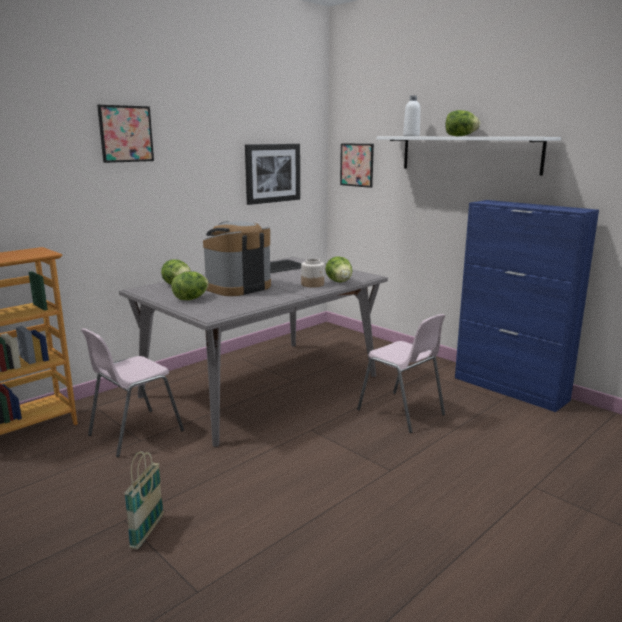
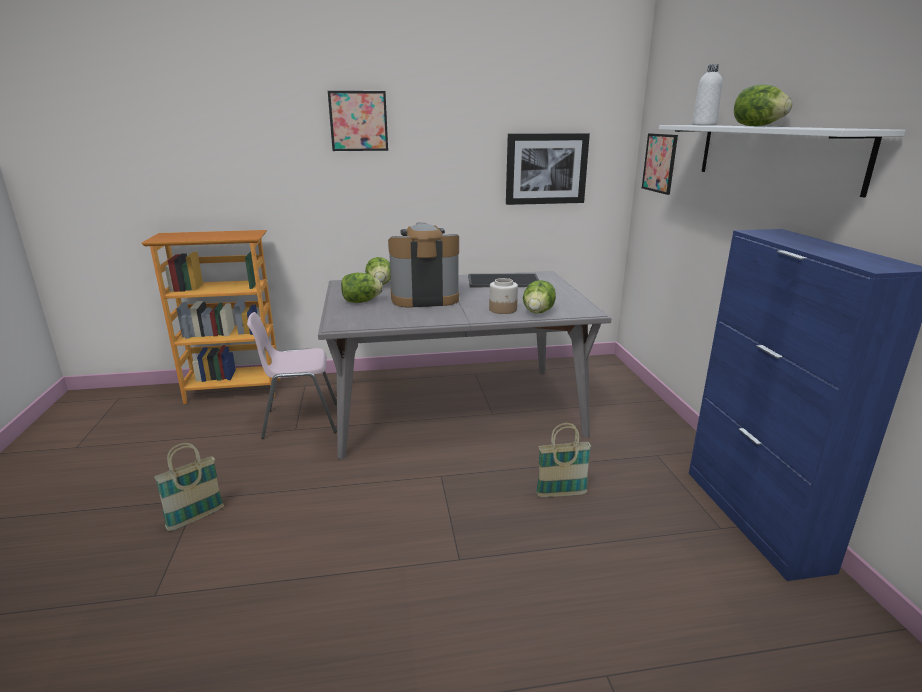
camera: 35 degrees right, 5 degrees up
(401, 412) = (561, 494): pink chair -> basket

